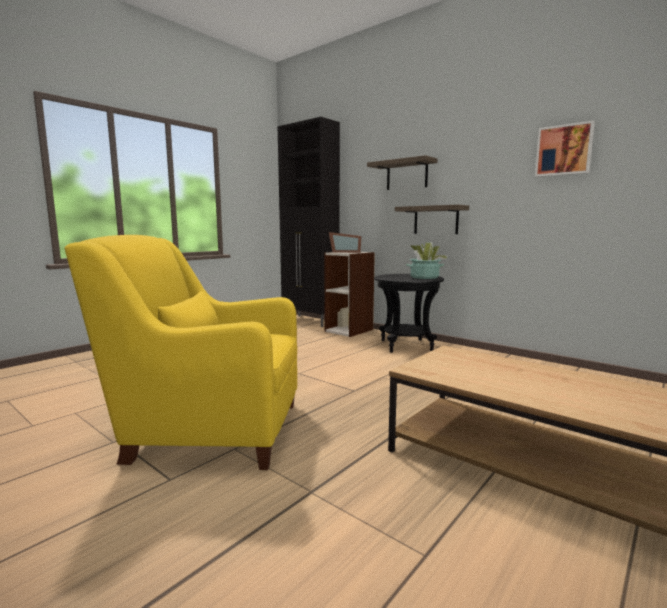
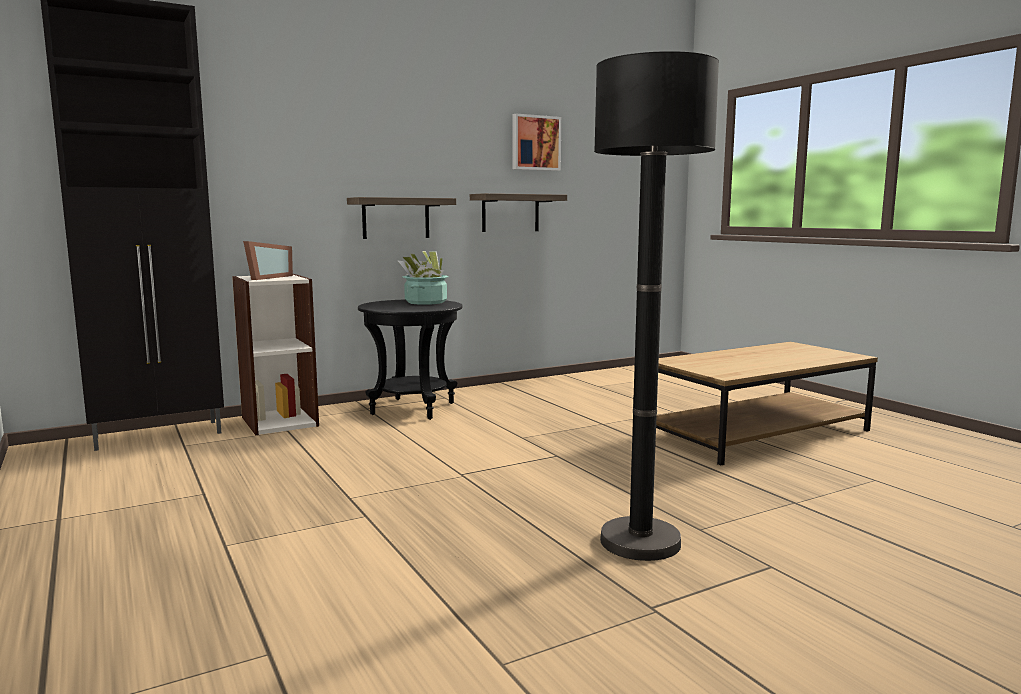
camera: 70 degrees left, 0 degrees up
(208, 430) = (640, 542): yellow armchair -> black floor lamp
(407, 175) = (342, 145): shelf -> shelf (510, 213)

